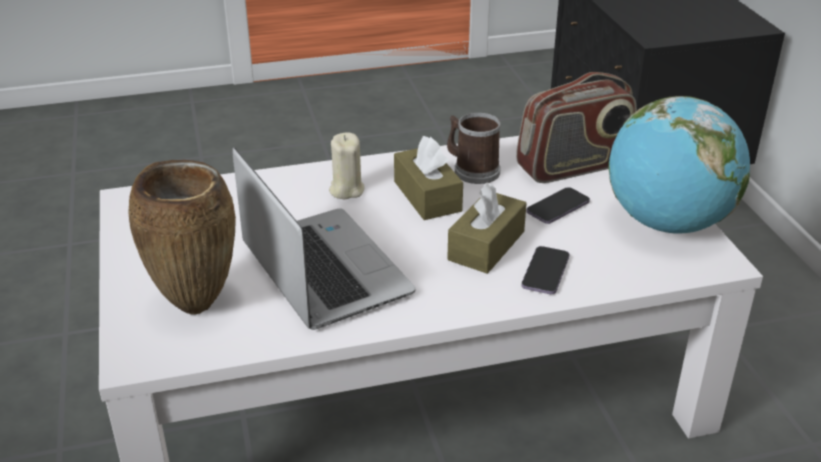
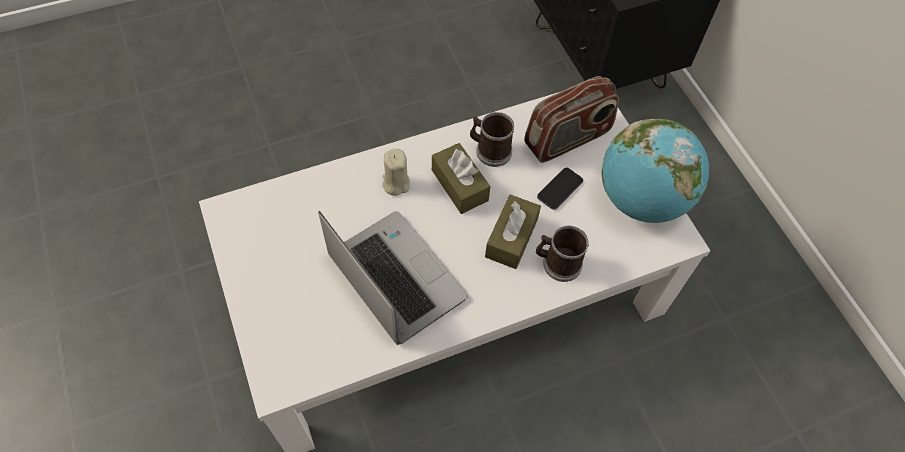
camera: 10 degrees left, 25 degrees up
(198, 306) = (310, 326): brown vase -> none
(545, 272) = (557, 263): phone -> mug

